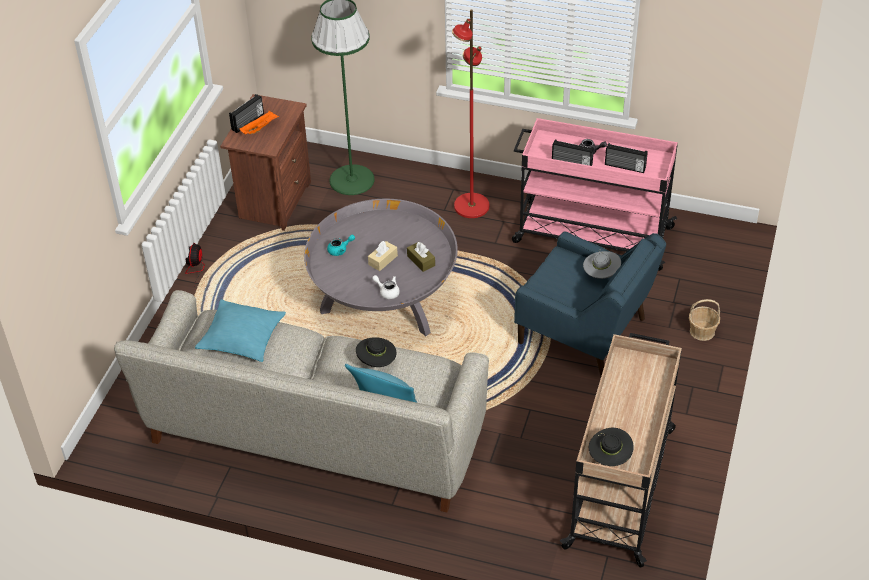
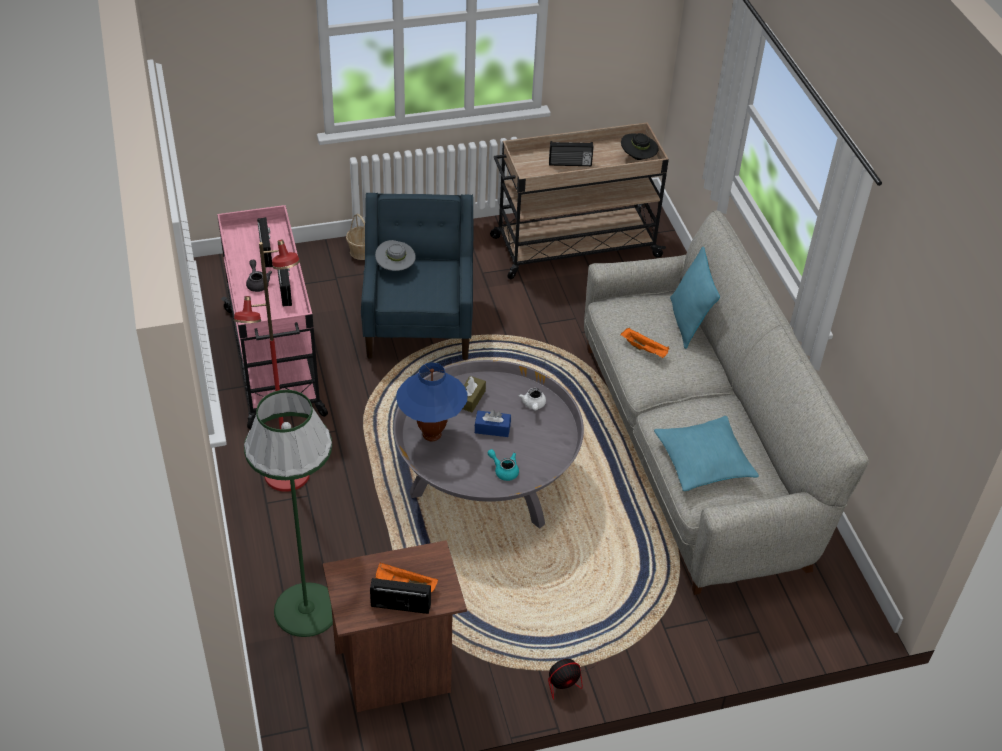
camera: 125 degrees left, 0 degrees up
(377, 362) = (644, 349): black hat -> orange tray
(383, 260) = (492, 428): beige tissue box -> blue tissue box
(402, 227) = (431, 435): none -> blue table lamp
(631, 399) = (570, 164): none -> radio

